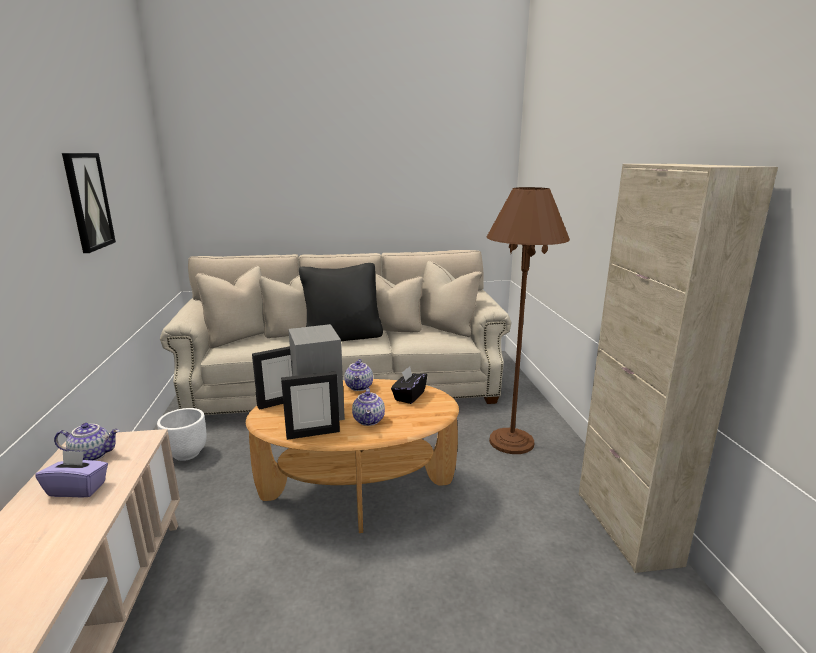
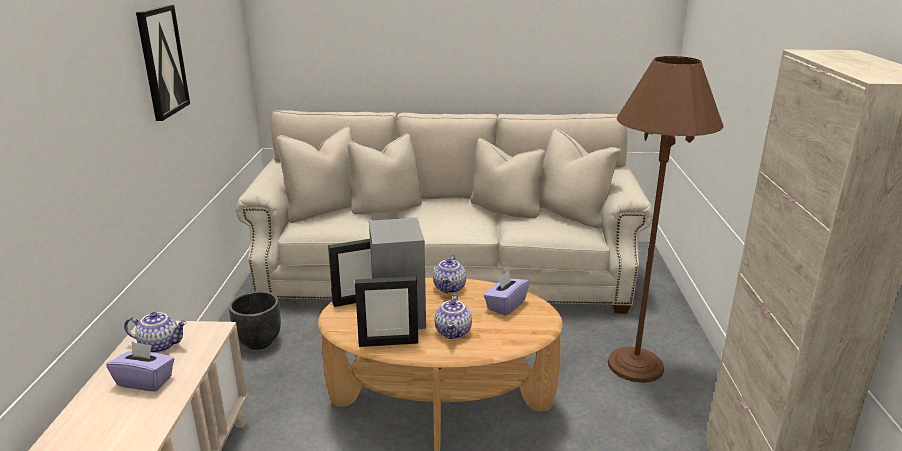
camera: 10 degrees right, 5 degrees up
(186, 454) = (258, 343): white planter -> black planter
(343, 337) = (442, 218): black pillow -> none
(409, 396) = (505, 305): black tissue box -> purple tissue box

